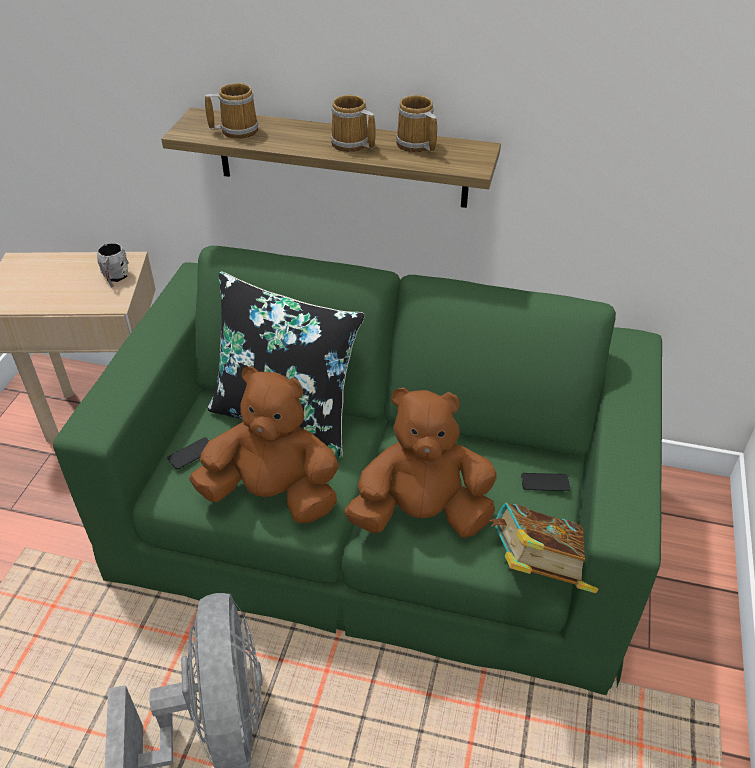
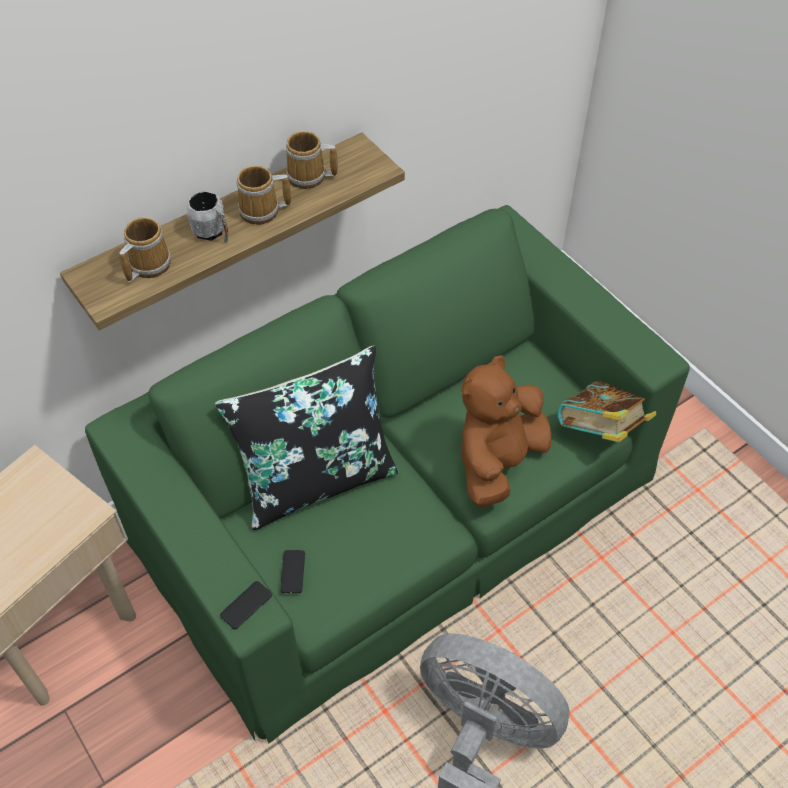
camera: 50 degrees left, 10 degrees up
(115, 278) = (49, 491): grey mug -> grey mug (213, 233)
(273, 494) = (391, 541): brown plush toy -> none
(545, 482) = (536, 371): phone -> phone (246, 605)

